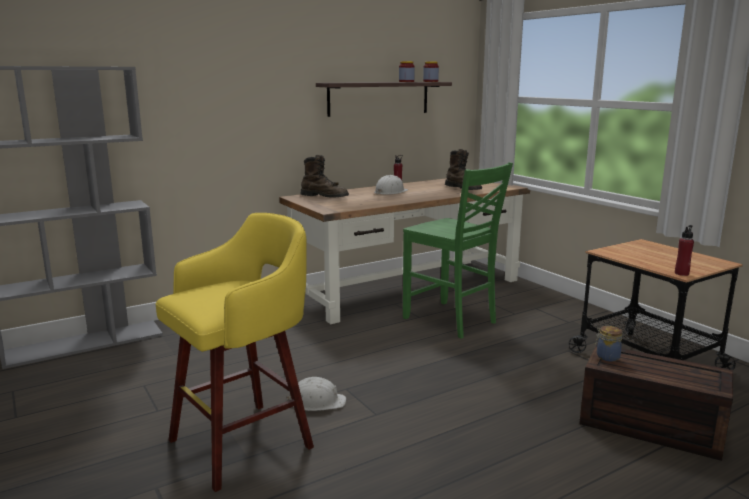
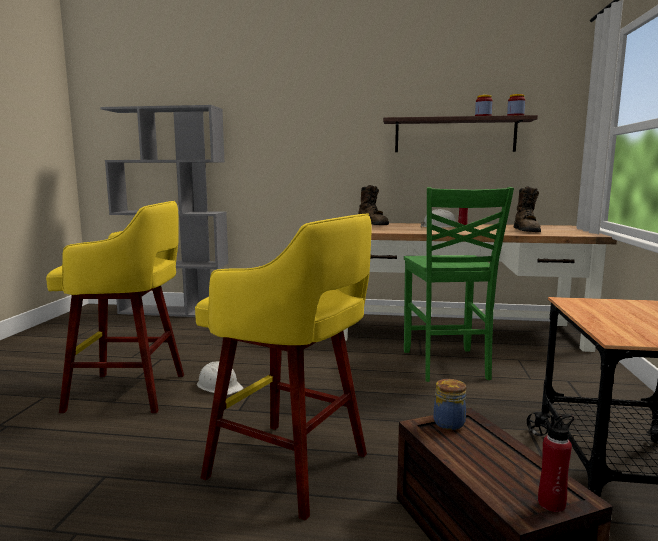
camera: 40 degrees right, 5 degrees down
(495, 436) = (292, 468): none -> yellow stool
(681, 273) = (620, 338): red bottle -> red bottle (551, 503)

